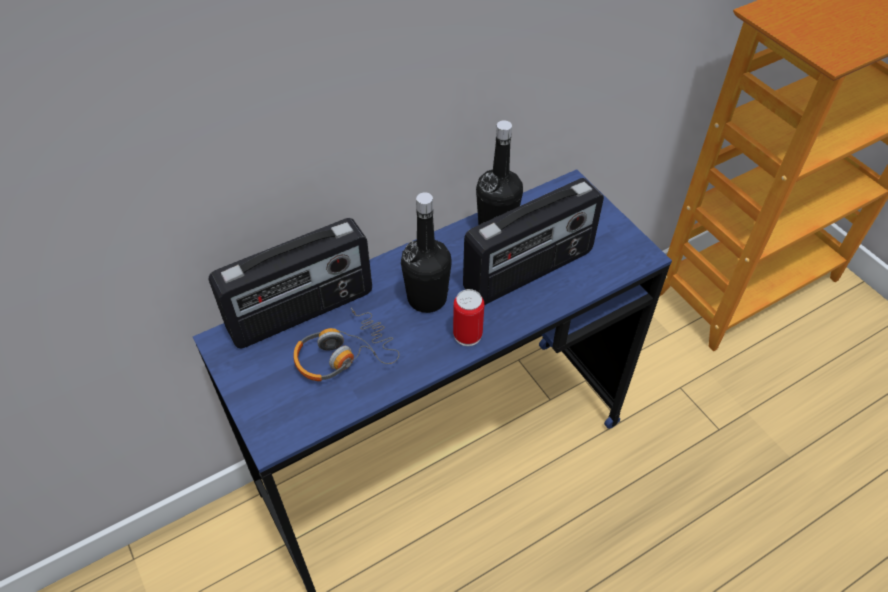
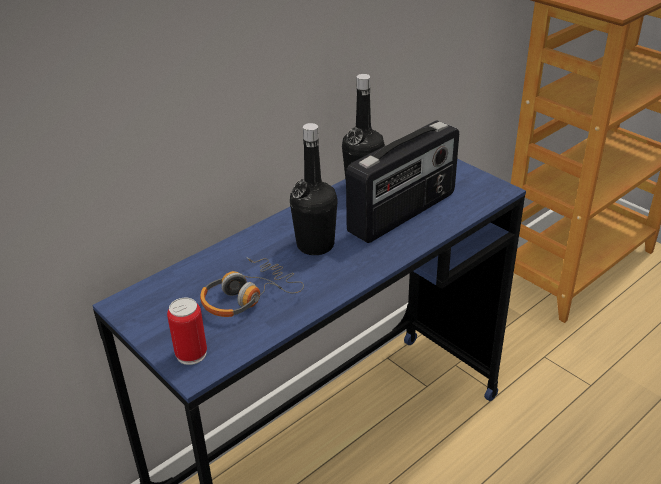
camera: 10 degrees left, 15 degrees down
(302, 312) = (198, 271): radio -> none
(467, 335) = (362, 266): can -> can (191, 354)

